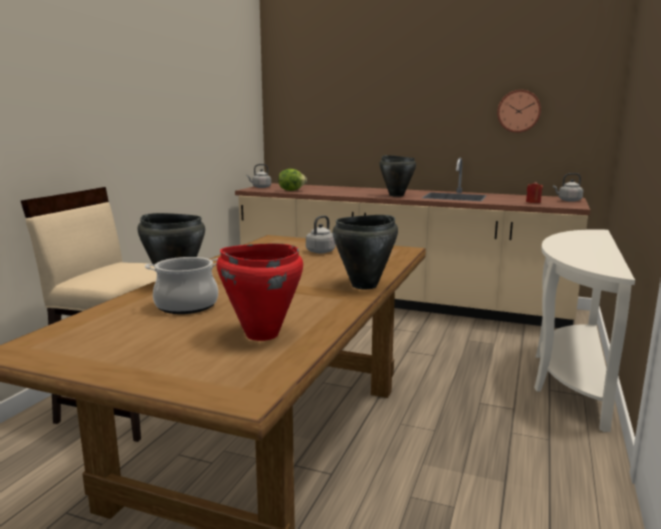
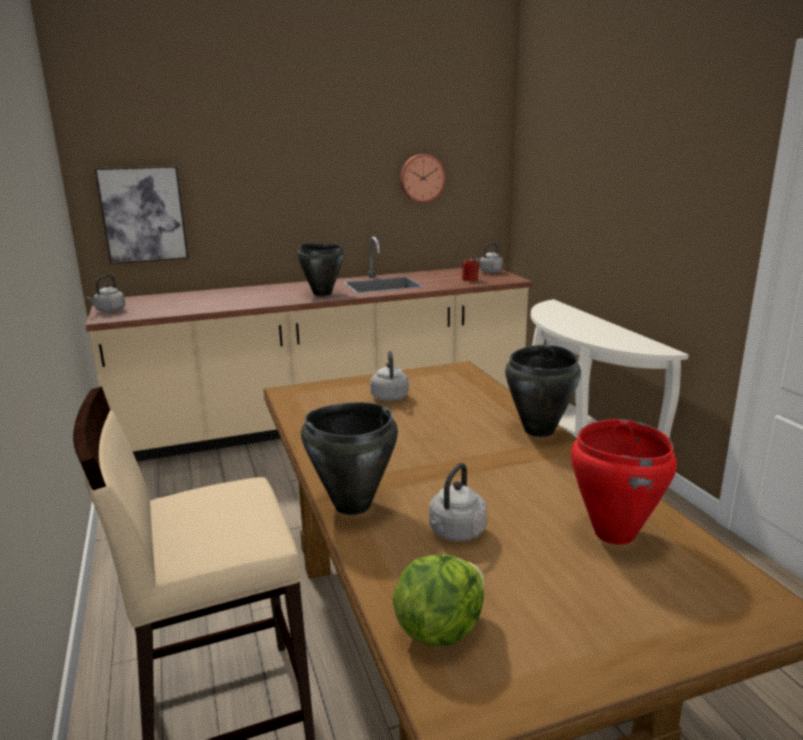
camera: 40 degrees left, 5 degrees up
(186, 306) = (455, 533): cooking pot -> grey kettle
(291, 190) = (172, 309): lettuce -> lettuce (439, 628)
(303, 129) = (143, 214): none -> picture

